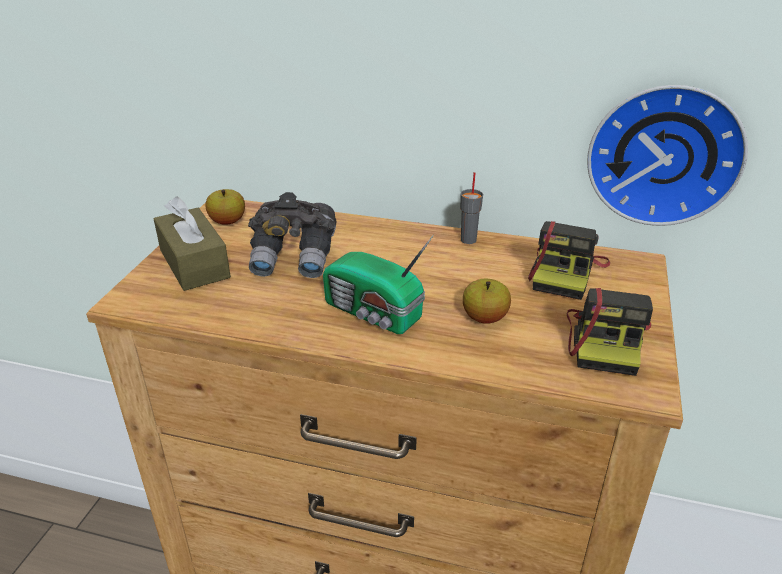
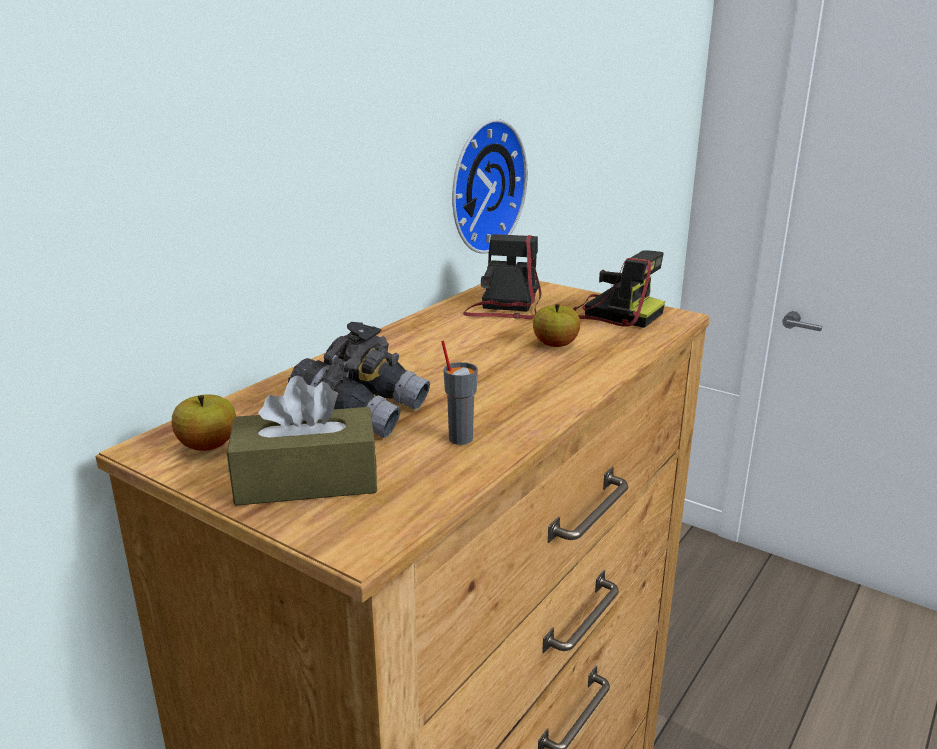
camera: 70 degrees left, 10 degrees down
(374, 313) = (516, 387): radio -> none
(469, 239) = (412, 326): grey cup -> grey cup (460, 438)
(566, 273) = (506, 305): camera -> camera turned 120 degrees counterclockwise

